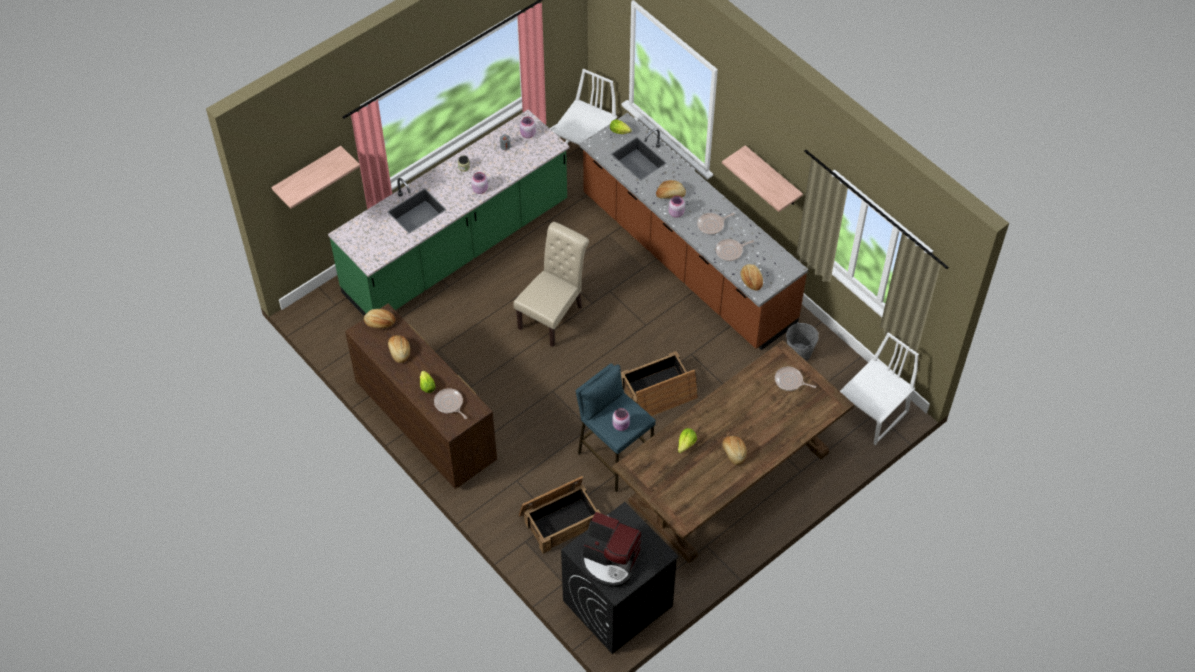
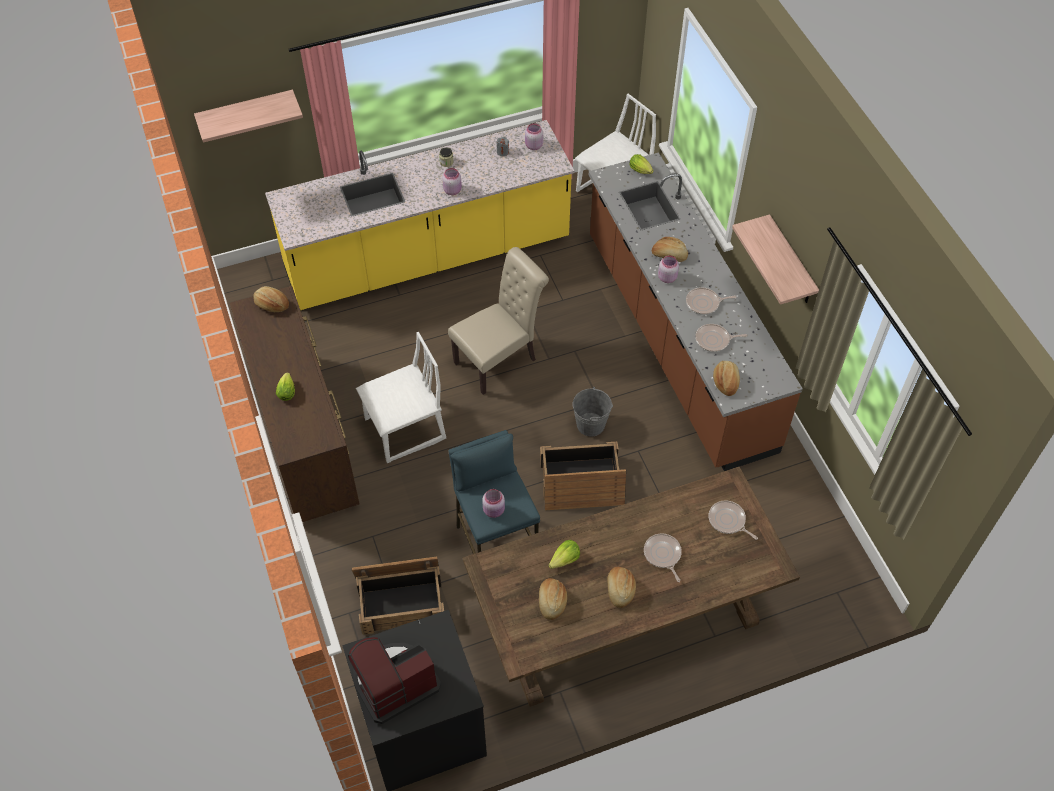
camera: 20 degrees right, 0 degrees up
(399, 352) = (276, 343): bread -> bread (551, 602)
(449, 404) = (301, 421): frying pan -> frying pan (663, 555)
(457, 248) = (428, 257): green counter -> yellow counter
(610, 561) = (394, 682): coffee machine -> coffee machine turned 105 degrees clockwise
(799, 352) = (769, 488): grey bucket -> grey bucket (590, 424)
(872, 415) = (832, 593): white chair -> white chair (405, 430)

